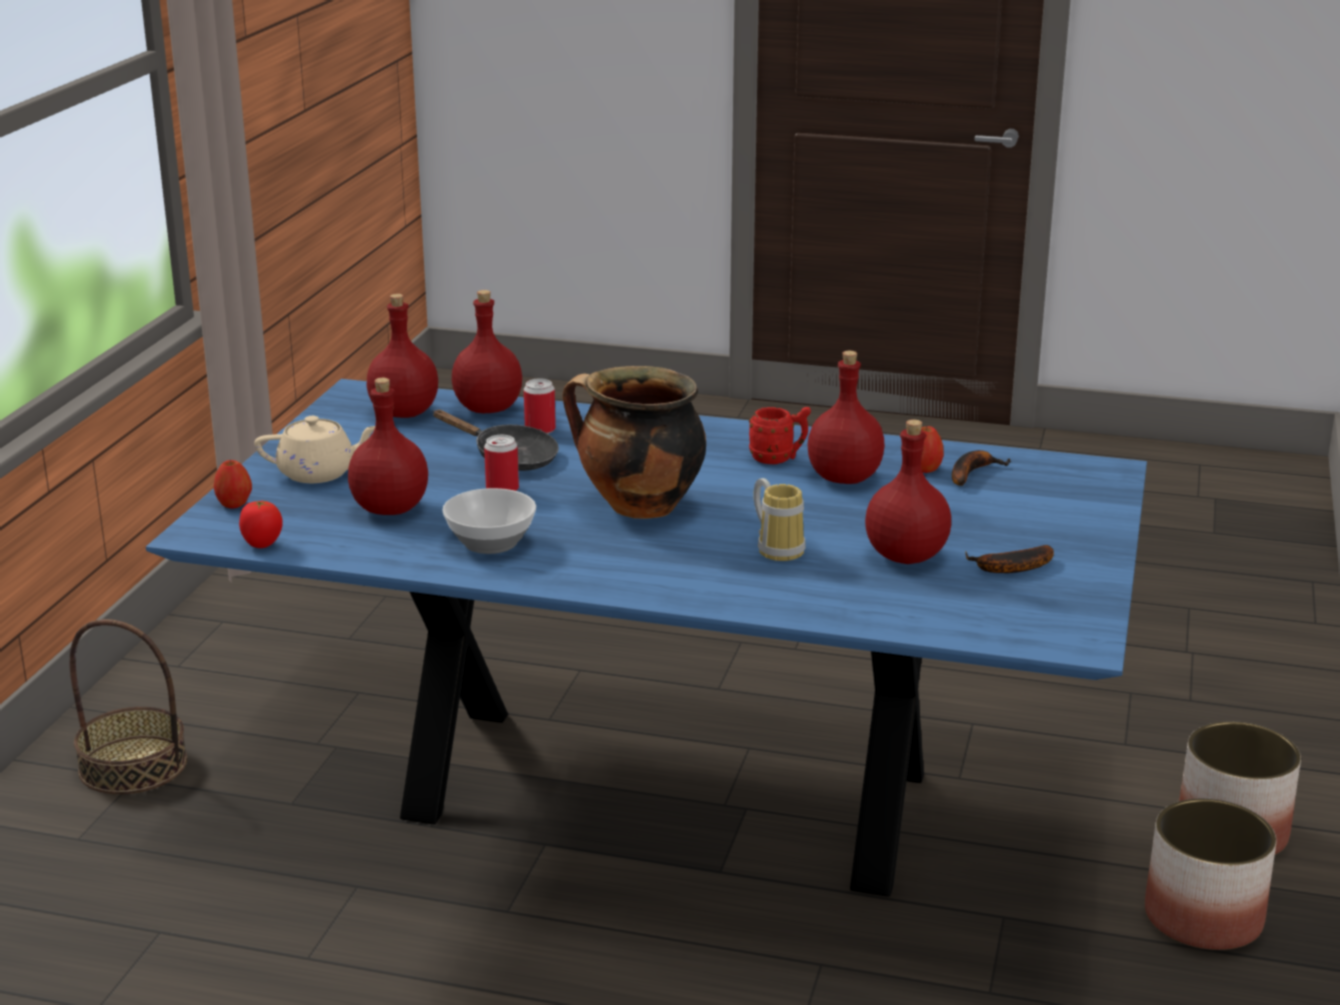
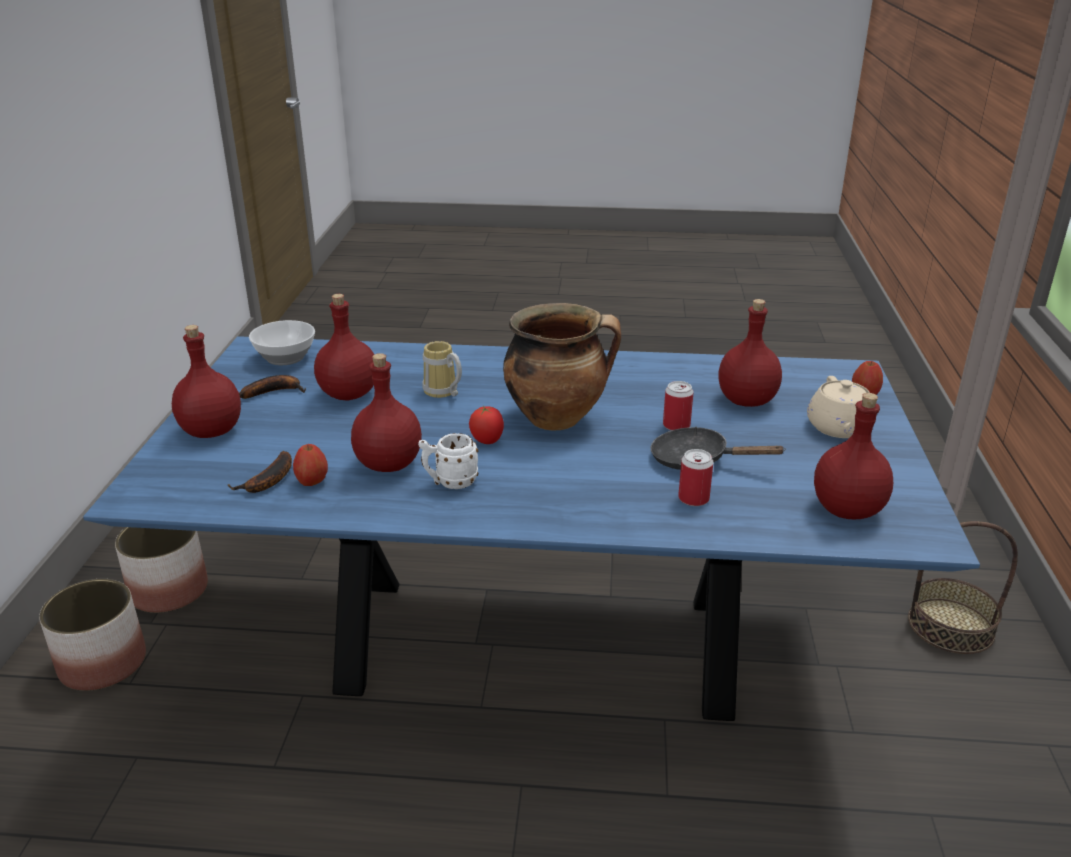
camera: 170 degrees right, 5 degrees up
(262, 545) = (802, 366): tomato -> tomato (487, 441)
(319, 473) = (839, 428): beige teapot -> beige teapot turned 75 degrees counterclockwise
(489, 408) = (768, 526): red bottle -> red bottle (210, 431)
(491, 542) = (649, 381): bowl -> bowl (285, 358)
(779, 458) = (450, 482): red mug -> white mug

